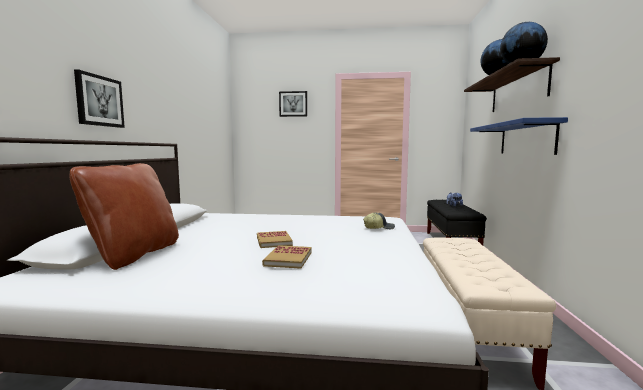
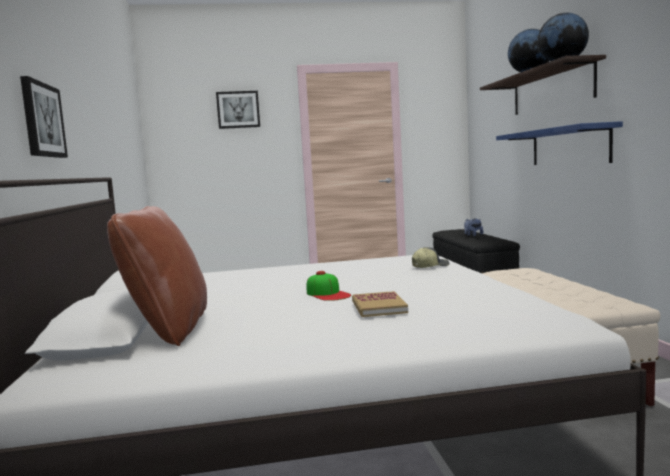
camera: 15 degrees left, 0 degrees up
(273, 241) = (328, 294): book -> cap

